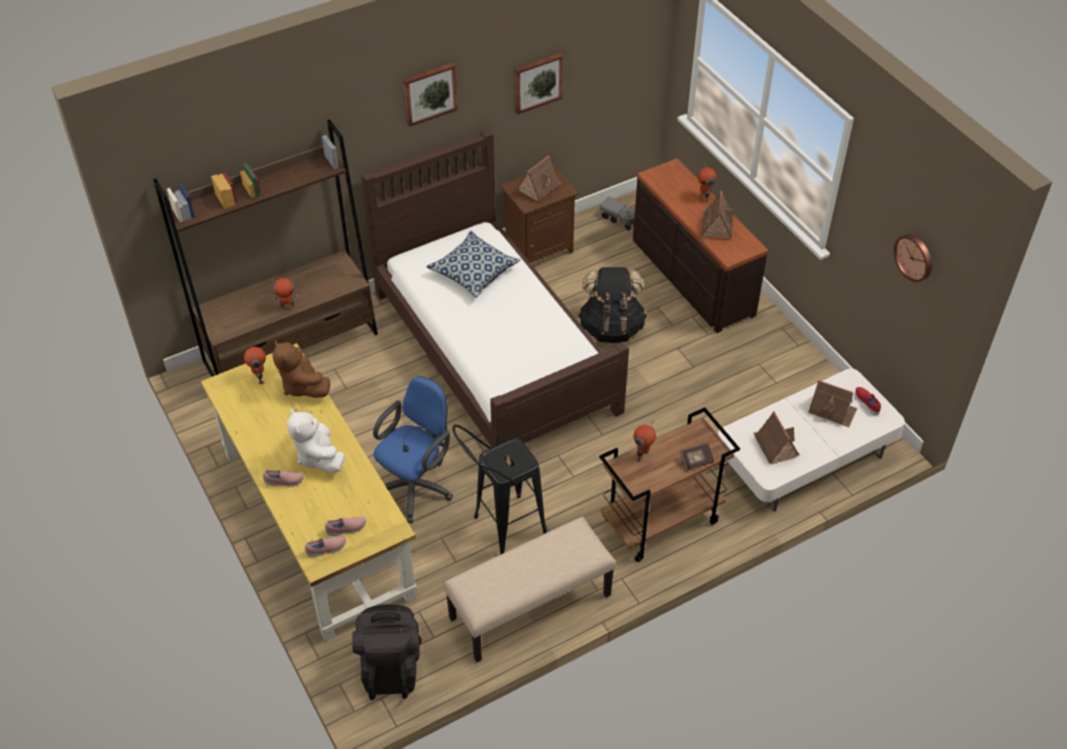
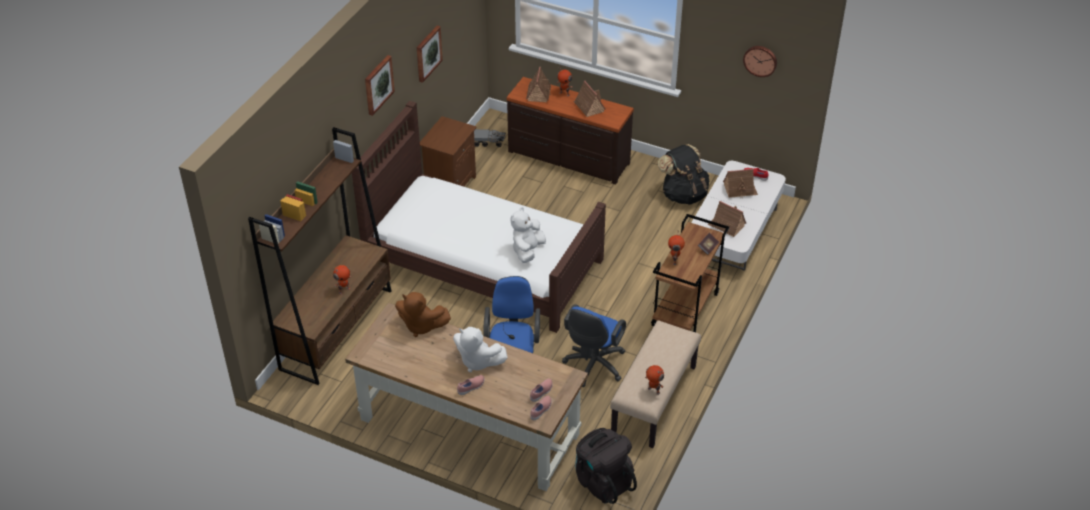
camera: 35 degrees left, 5 degrees down
(259, 378) = (385, 336): toy robot -> toy robot (653, 391)
(316, 523) = (468, 427): yellow desk -> brown desk
(474, 272) = (446, 210): pillow -> none
(500, 530) = (593, 367): black stool -> blue office chair
(514, 360) = (527, 250): none -> white plush toy
(539, 187) = (447, 134): toy house -> toy house (538, 93)
(611, 327) = (546, 212): black backpack -> black backpack (683, 194)

